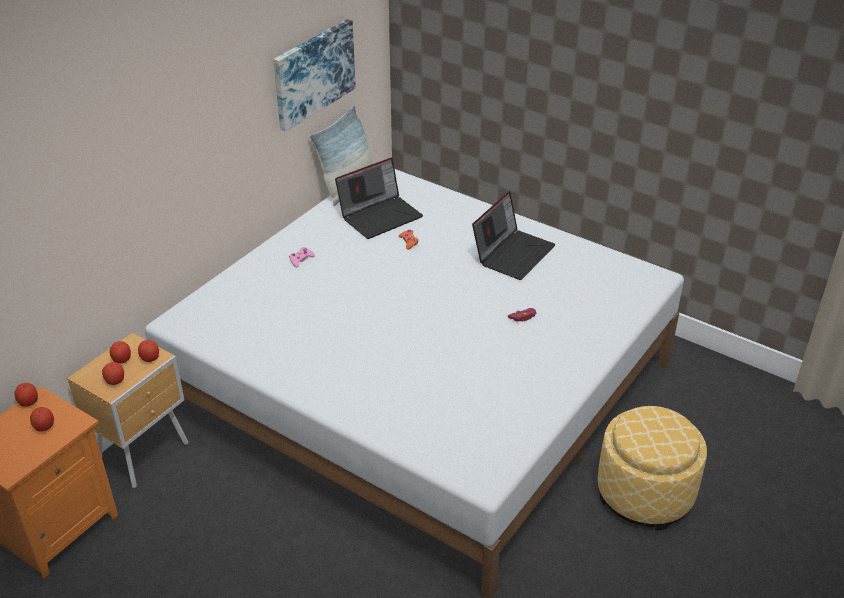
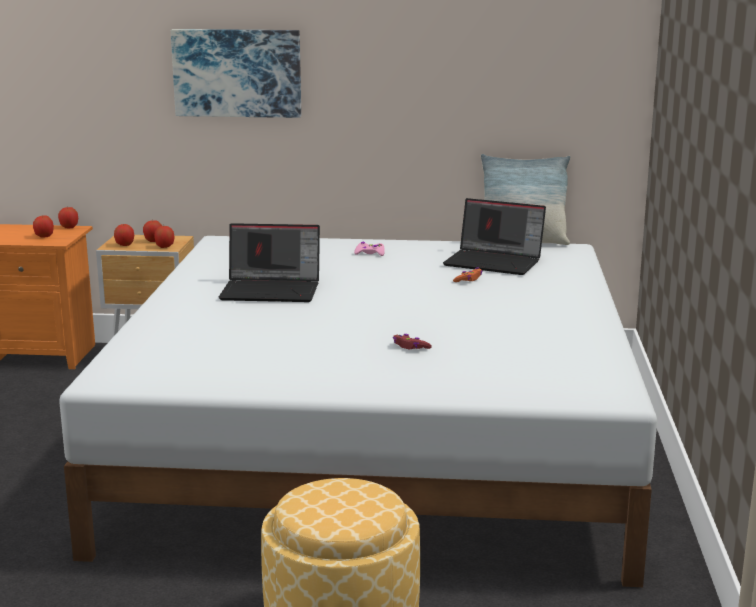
camera: 60 degrees right, 20 degrees down
(313, 73) = (501, 83): picture -> picture (237, 73)
(513, 253) = (529, 321): laptop -> laptop (272, 290)

